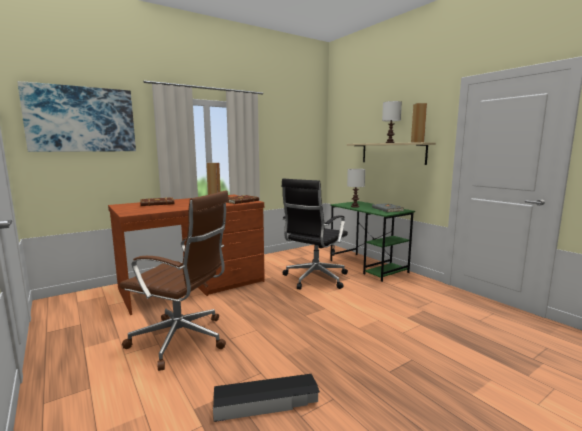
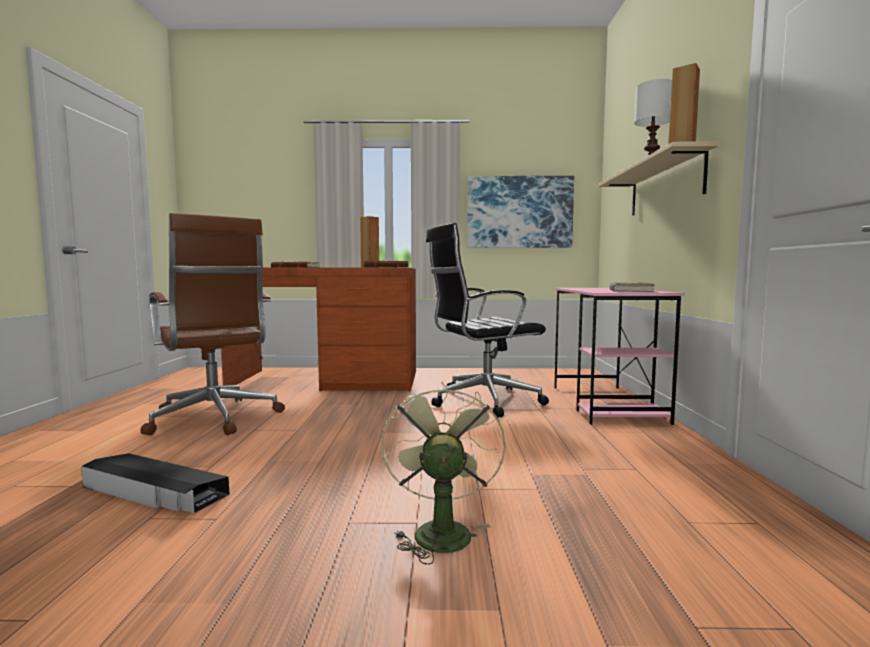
camera: 35 degrees right, 5 degrees down
(81, 119) = (243, 172): picture -> picture (519, 212)
(355, 206) = (585, 289): white table lamp -> none
(368, 266) = (606, 404): green desk -> pink desk
(425, 358) = (440, 530): none -> green fan

